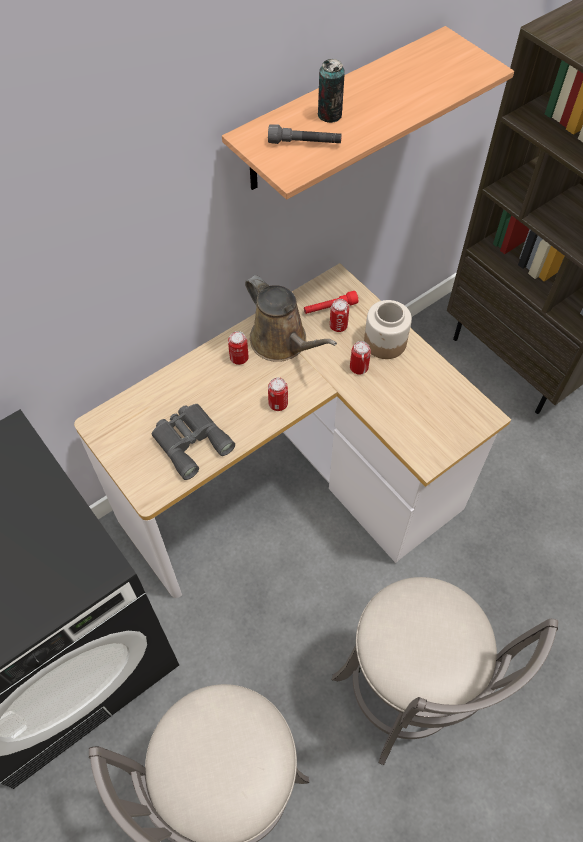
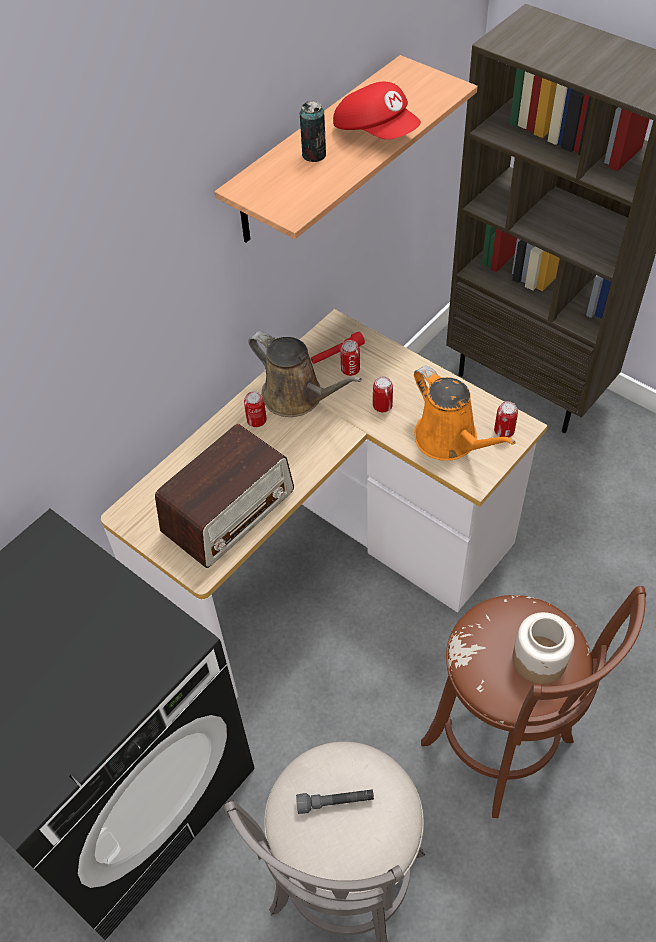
camera: 10 degrees left, 5 degrees down
(190, 441) = (229, 511): grey binoculars -> radio
(278, 404) = (309, 457): can -> can (504, 431)
(304, 143) = (298, 185): grey flashlight -> grey flashlight (335, 802)
(385, 342) = (402, 376): jar -> jar (539, 659)
(398, 101) = (376, 131): none -> red cap
(405, 700) = (503, 748): grey stool -> brown stool
(413, 415) = (450, 440): none -> orange watering can

